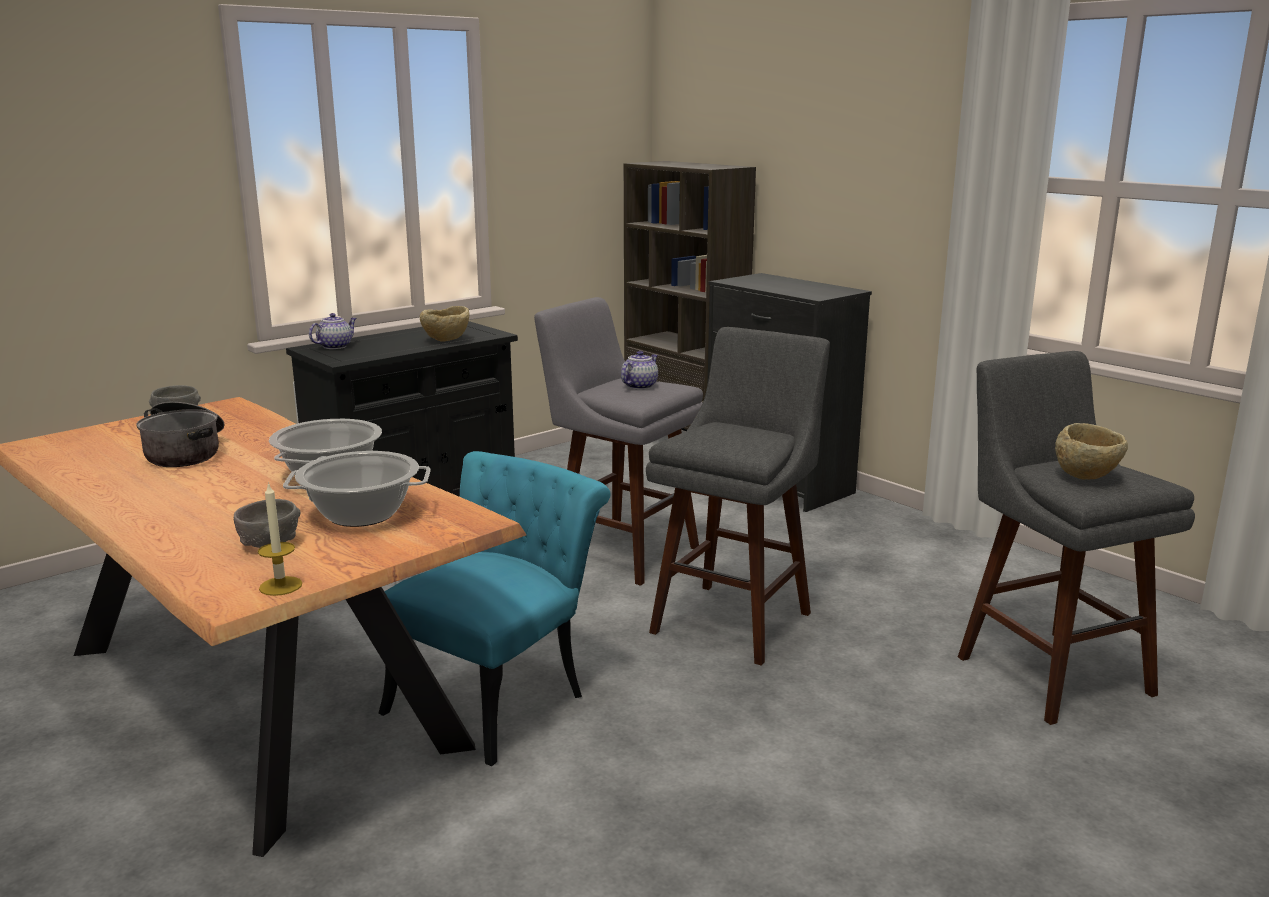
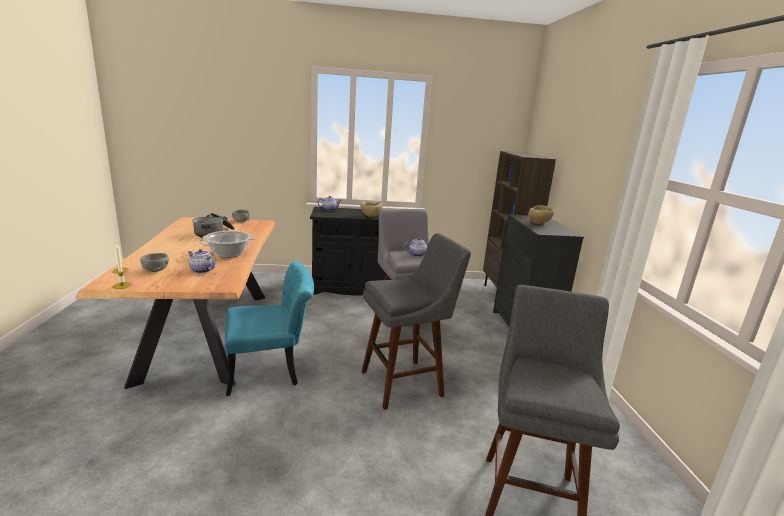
camera: 35 degrees right, 0 degrees up
(361, 514) = (201, 270): cooking pot -> teapot
(1087, 477) = (548, 380): beige bowl -> beige bowl (539, 223)

